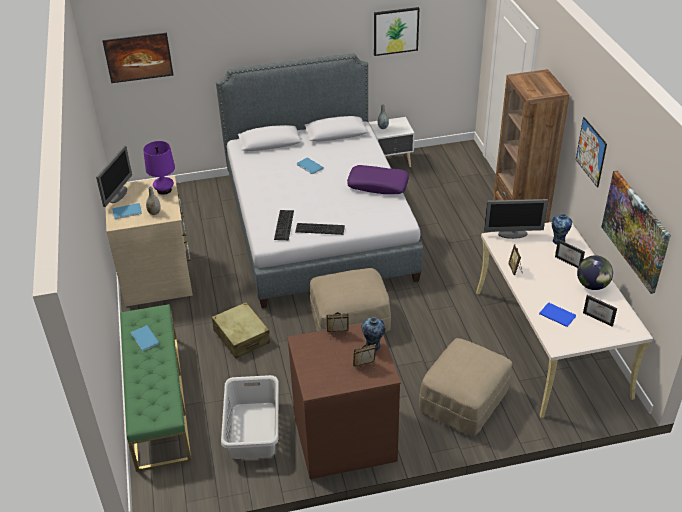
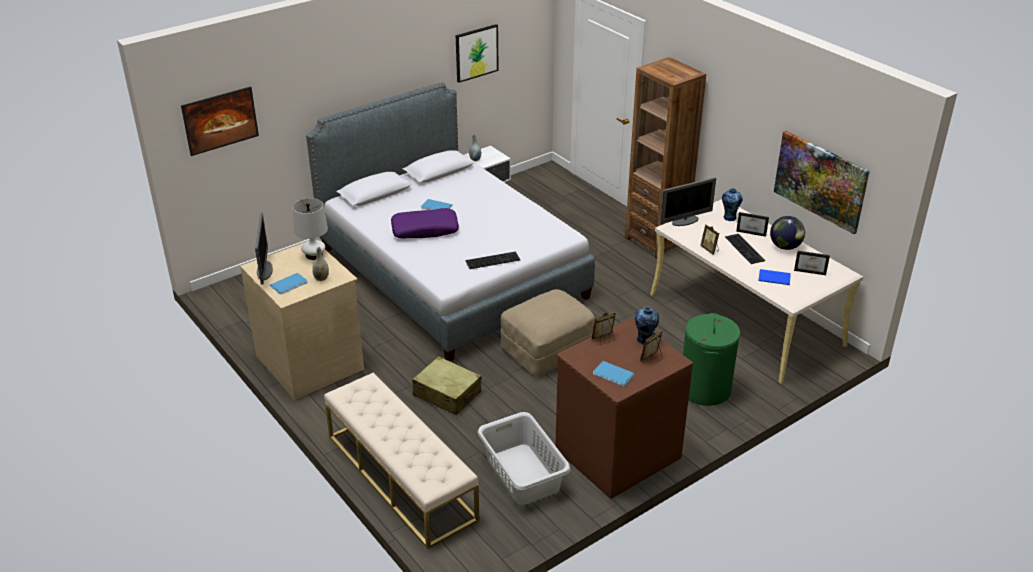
camera: 25 degrees left, 5 degrees down
(144, 339) = (374, 411): blue book -> blue book (613, 375)
(157, 400) = (400, 477): green bench -> beige bench
(164, 190) = (314, 255): purple table lamp -> white table lamp
(285, 225) = (454, 265): keyboard -> keyboard (745, 249)
(378, 185) = (519, 209): purple pillow -> purple pillow (425, 230)
(464, 401) = (705, 389): beige ottoman -> green laundry basket
(591, 152) = (745, 123): picture -> none

